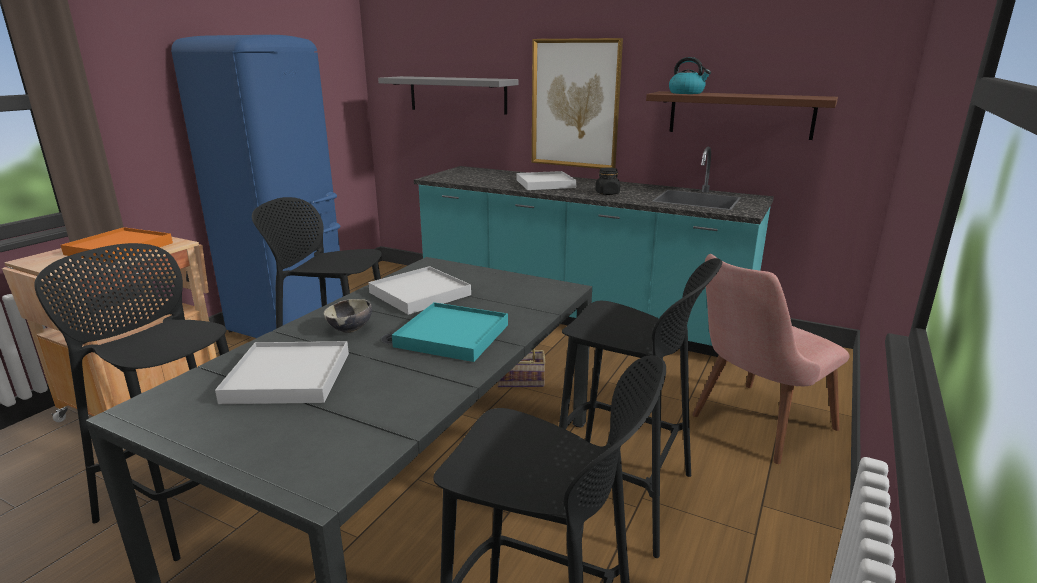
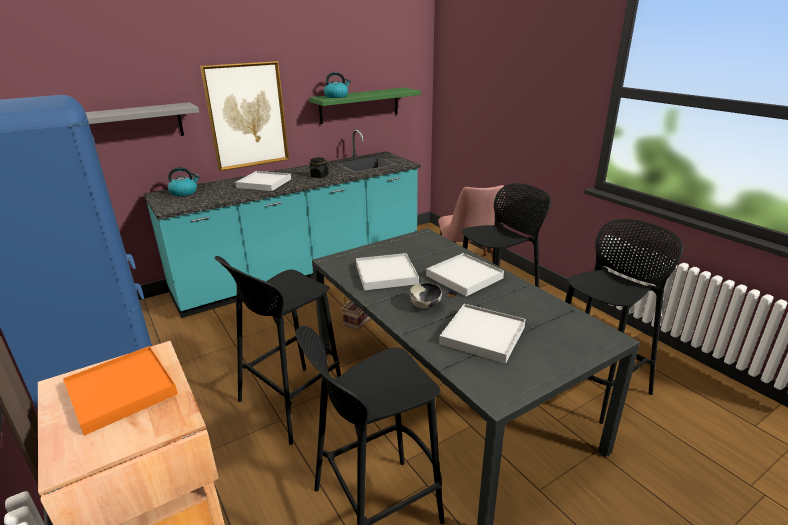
camera: 60 degrees left, 5 degrees up
(452, 336) = (464, 277): turquoise tray -> white tray
(478, 172) = (184, 192): none -> kettle
(740, 114) = (359, 105): brown shelf -> green shelf

